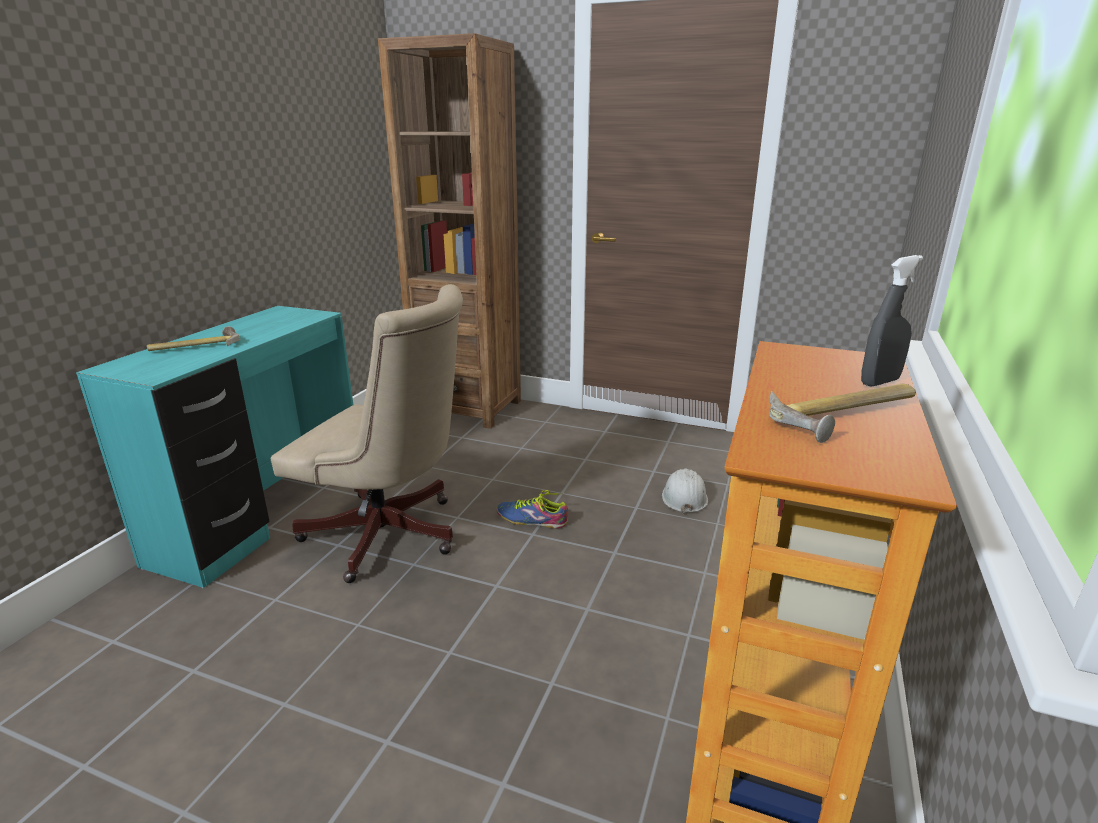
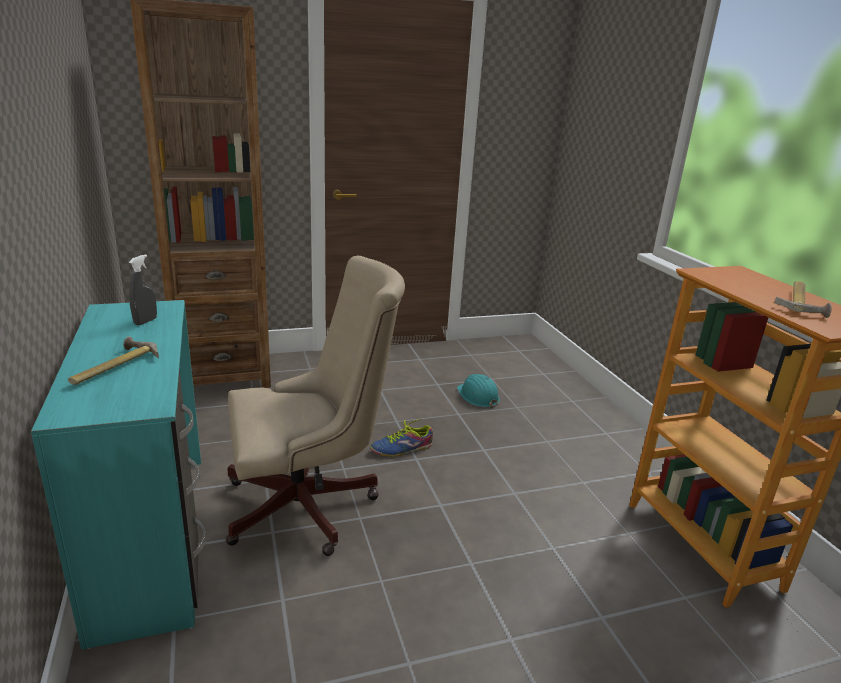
camera: 40 degrees left, 0 degrees up
(684, 497) = (478, 396): white hard hat -> turquoise hard hat
(879, 382) = (769, 282): grey spray bottle -> grey spray bottle (145, 321)

